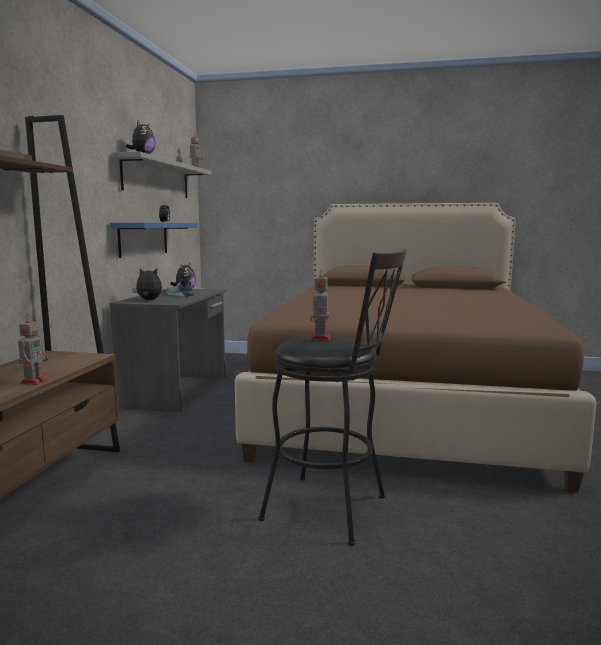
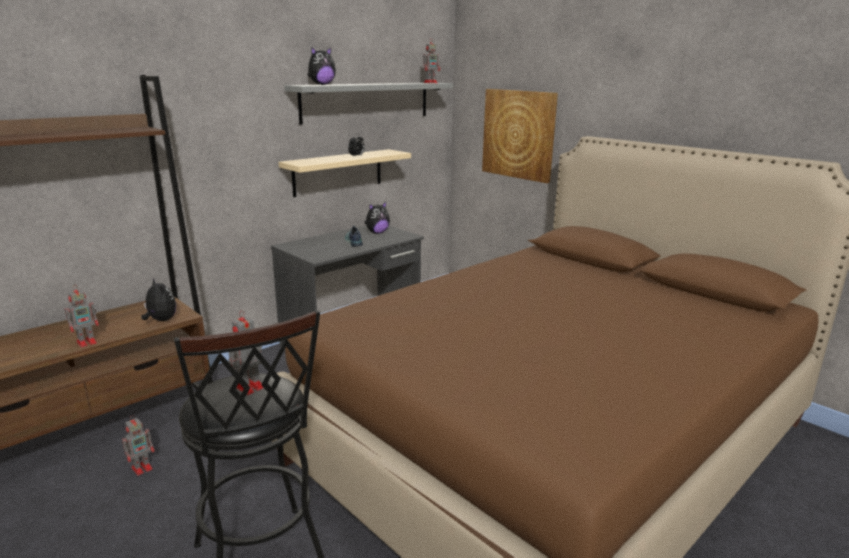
camera: 35 degrees right, 10 degrees up
(123, 502) = (143, 467): none -> toy robot
(143, 239) = (338, 172): blue shelf -> beige shelf
(148, 300) = (308, 247): plush toy -> plush toy (161, 320)
(268, 210) = (519, 134): none -> picture

